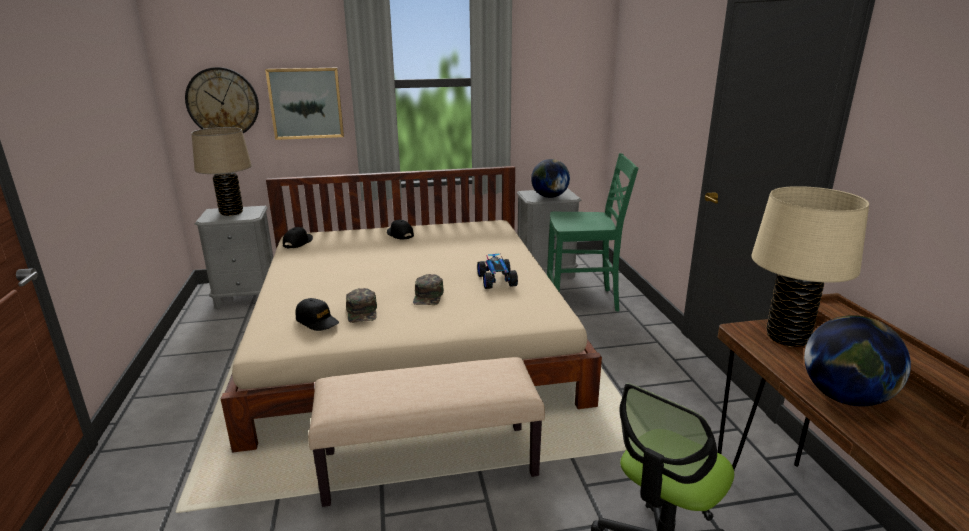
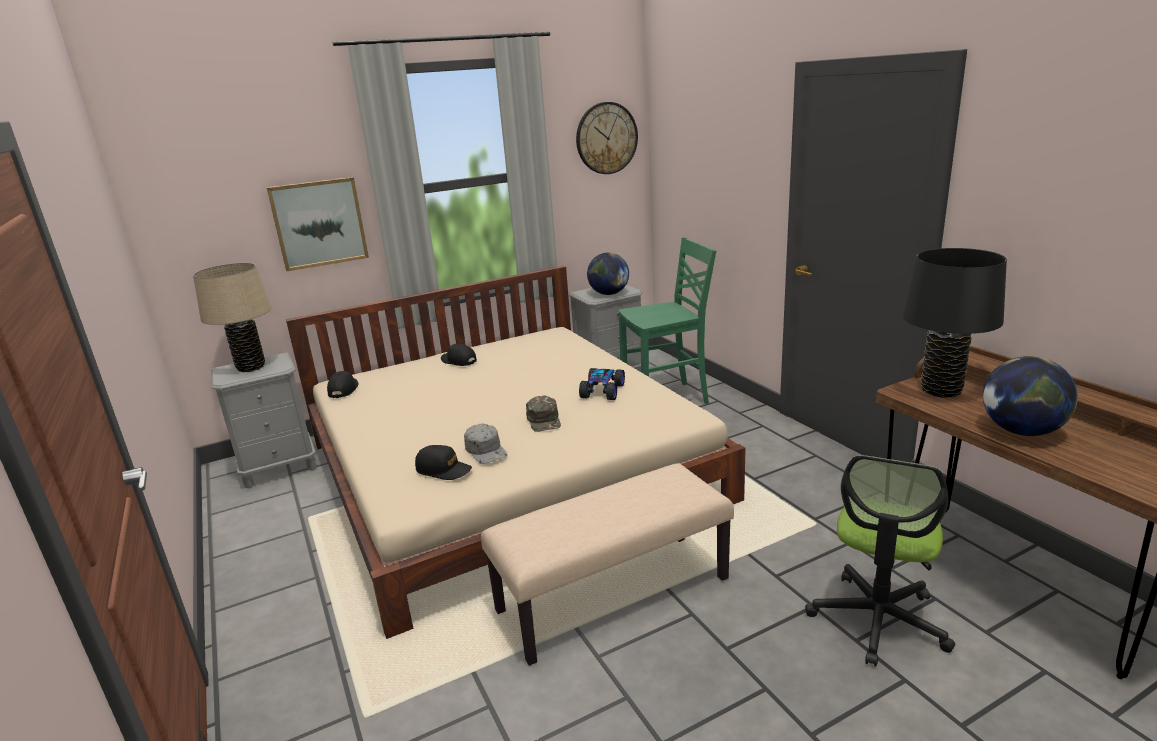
camera: 15 degrees left, 0 degrees up
(222, 102) = (215, 234): wall clock -> wall clock (606, 138)
(362, 312) = (486, 450): green cap -> grey cap
(496, 280) = (603, 391): toy car -> toy car turned 135 degrees counterclockwise
(787, 338) = (941, 390): beige table lamp -> black table lamp

